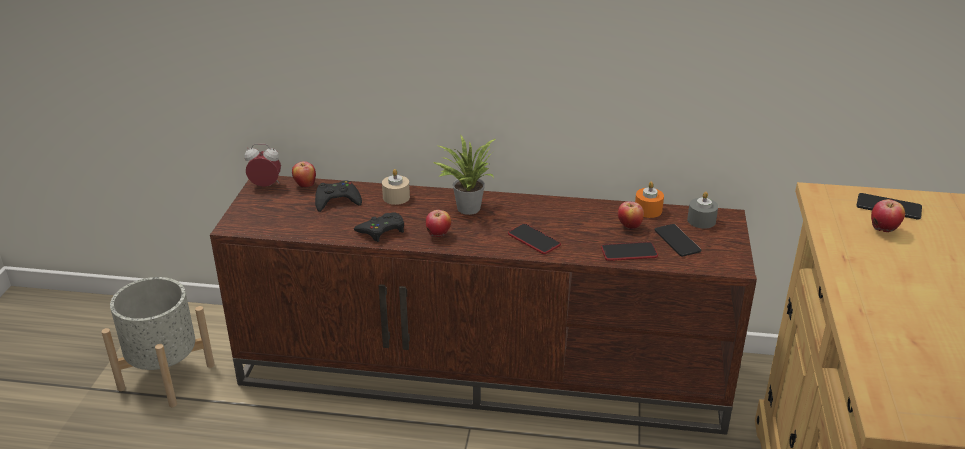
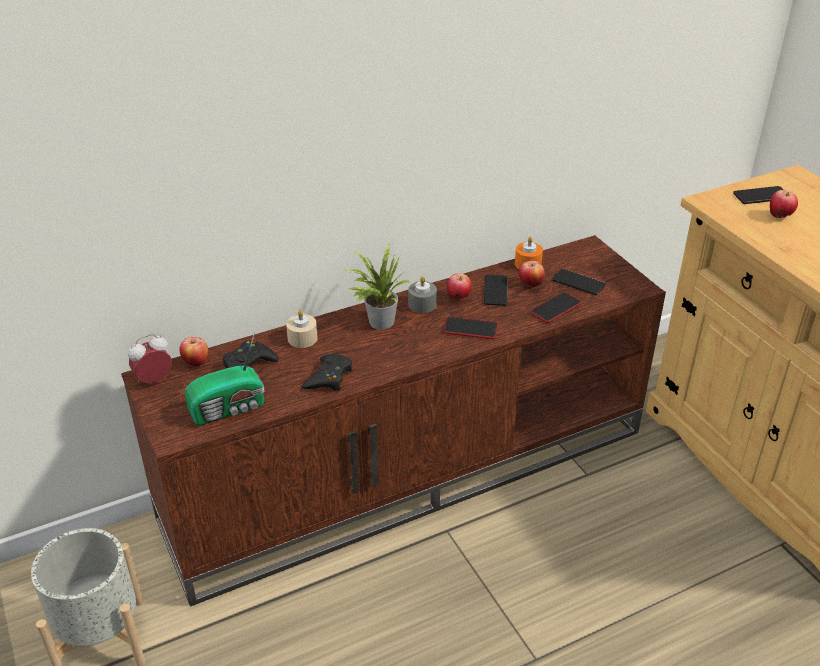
camera: 35 degrees left, 5 degrees up
(290, 223) = (230, 409): none -> radio
(438, 235) = (386, 360): apple -> apple (458, 298)
(592, 220) = (496, 291): none -> phone
(701, 220) = (576, 257): grey candle -> grey candle (422, 304)

